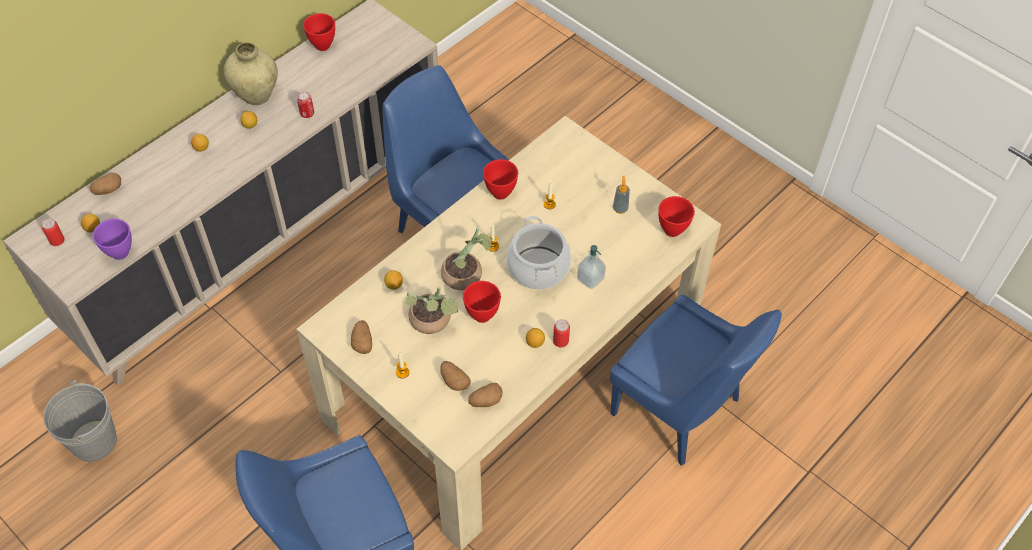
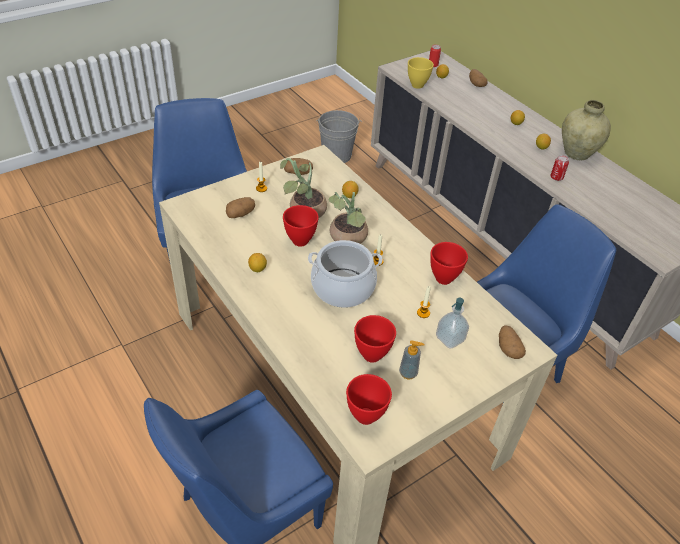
camera: 100 degrees right, 10 degrees down
(120, 252) = (418, 85): purple bowl -> yellow bowl
(322, 45) = (647, 196): red bowl -> red bowl (373, 355)
(485, 401) = (213, 228): potato -> potato (508, 348)
(560, 341) = (252, 287): can -> none
(590, 279) = (318, 325): soap dispenser -> soap dispenser (450, 338)

